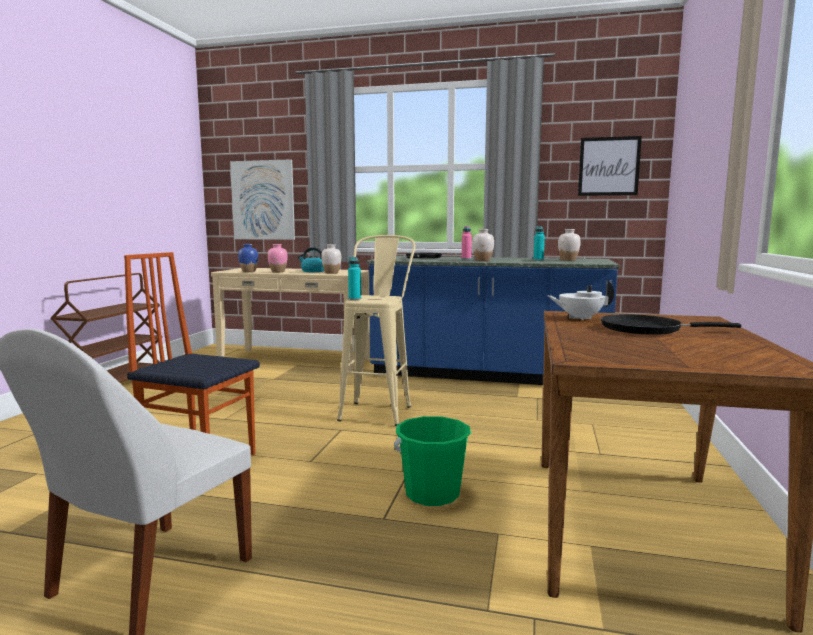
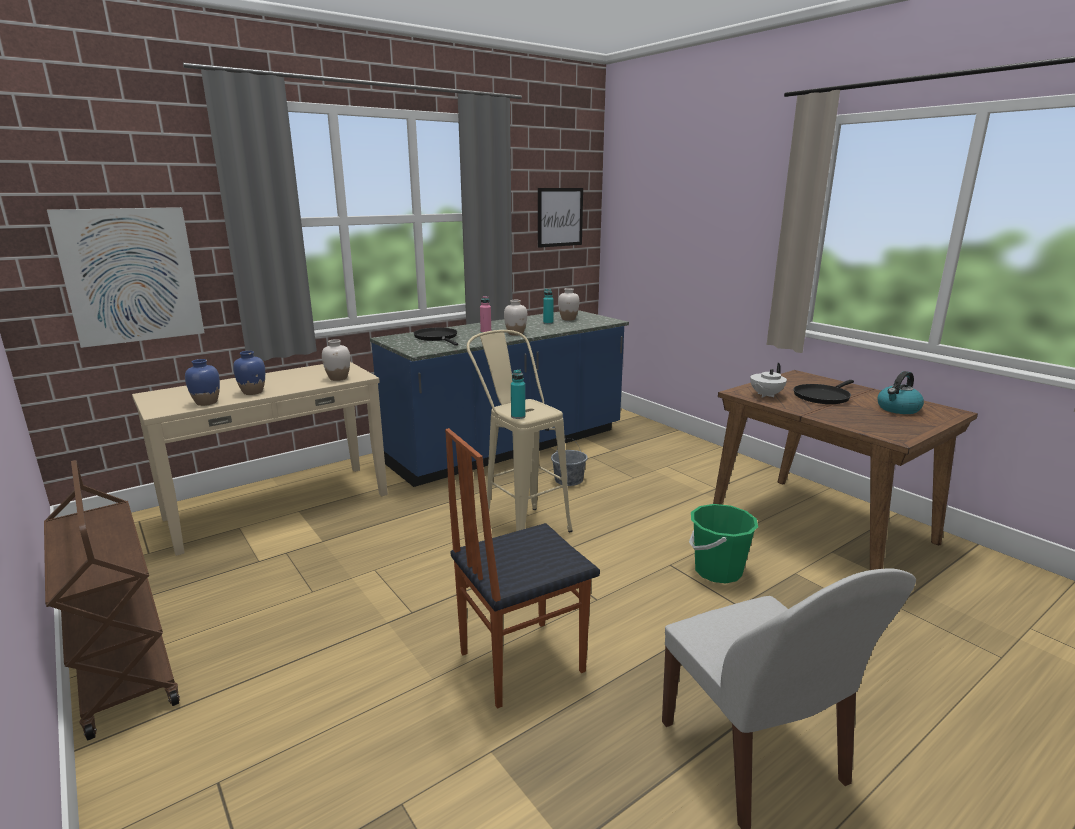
camera: 50 degrees left, 10 degrees up
(278, 272) = (253, 392): pink vase -> blue vase
(313, 271) = (295, 379): kettle -> kettle (898, 409)
(478, 403) = (568, 480): none -> grey bucket

